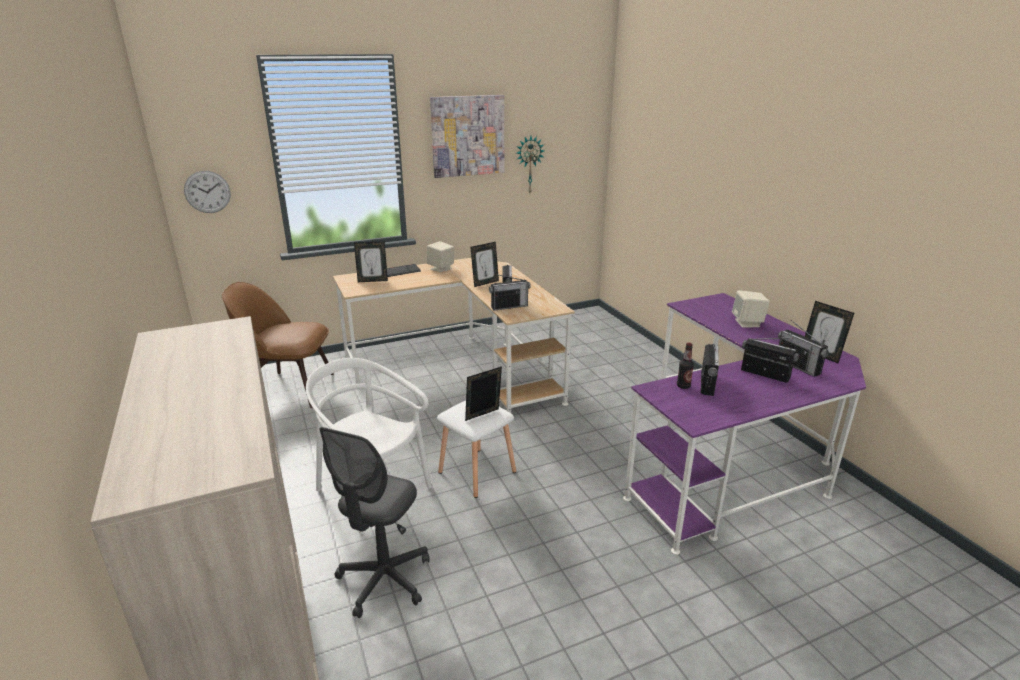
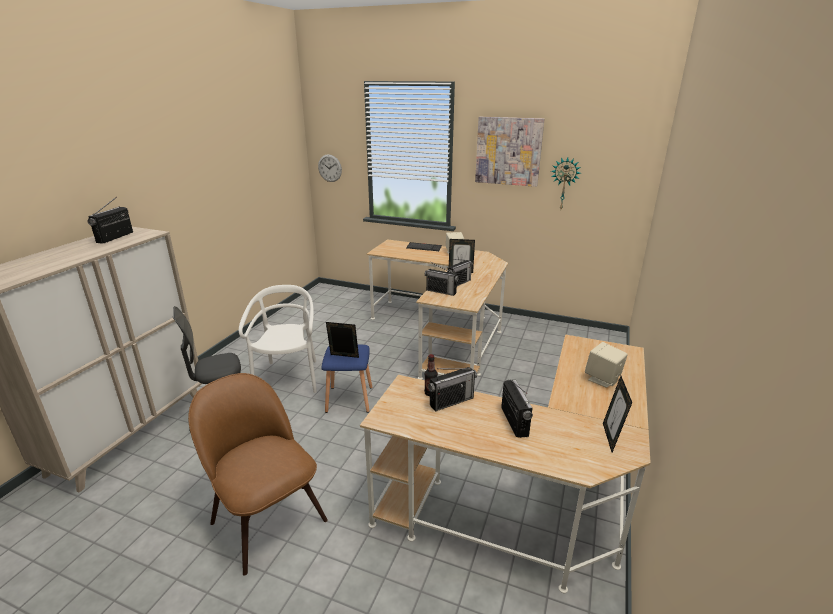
camera: 45 degrees right, 0 degrees up
(290, 389) = (340, 306): brown chair -> brown chair (266, 518)
(373, 280) = (400, 248): picture frame -> none
(476, 473) = (348, 399): white stool -> blue stool
(731, 458) = (528, 500): purple desk -> beige desk
(798, 366) = (562, 433): radio -> radio (115, 237)

